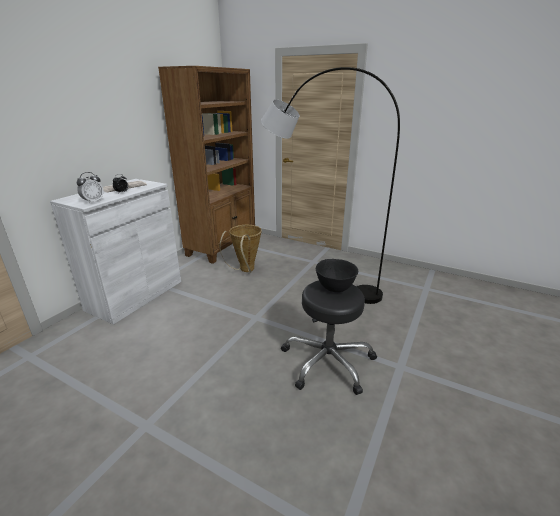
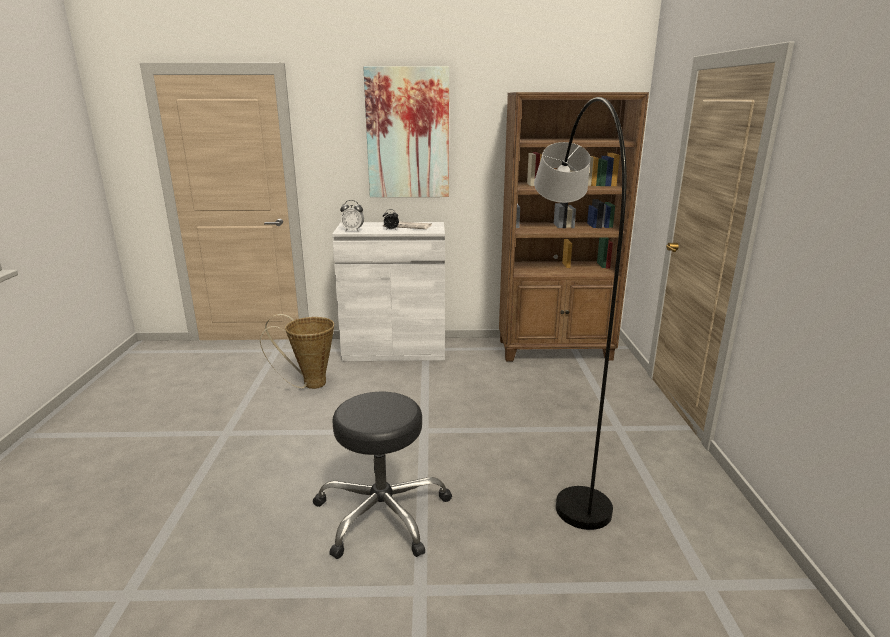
camera: 60 degrees right, 5 degrees down
(90, 104) = (408, 134): none -> picture
(245, 270) = (517, 386): basket -> basket (309, 384)
(334, 287) = (392, 408): black bowl -> none

